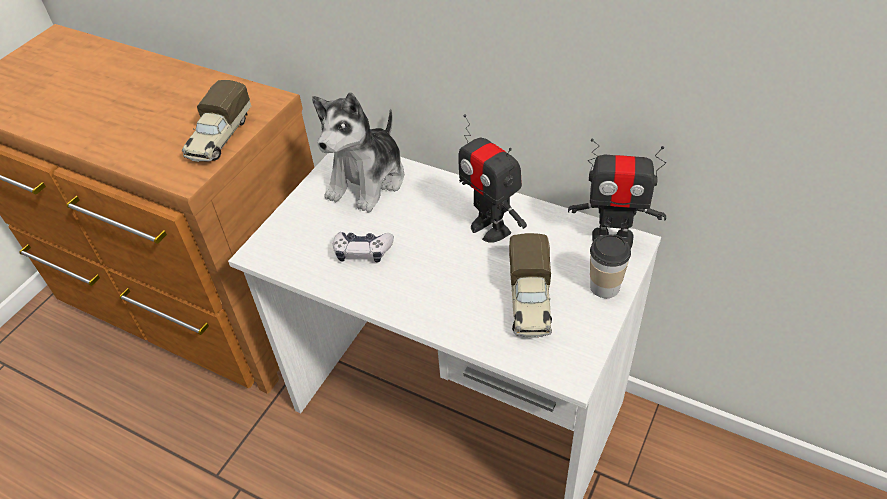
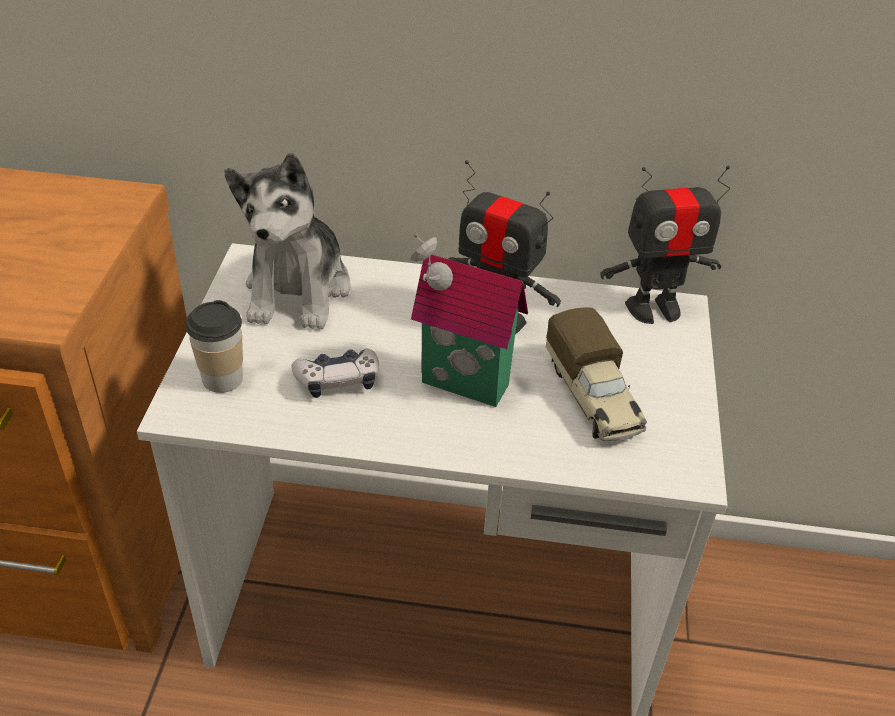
camera: 25 degrees left, 5 degrees down
(219, 138) = (69, 256): toy truck -> none
(442, 273) = (462, 387): none -> toy house
(604, 287) = (674, 364): cup -> cup (222, 379)

